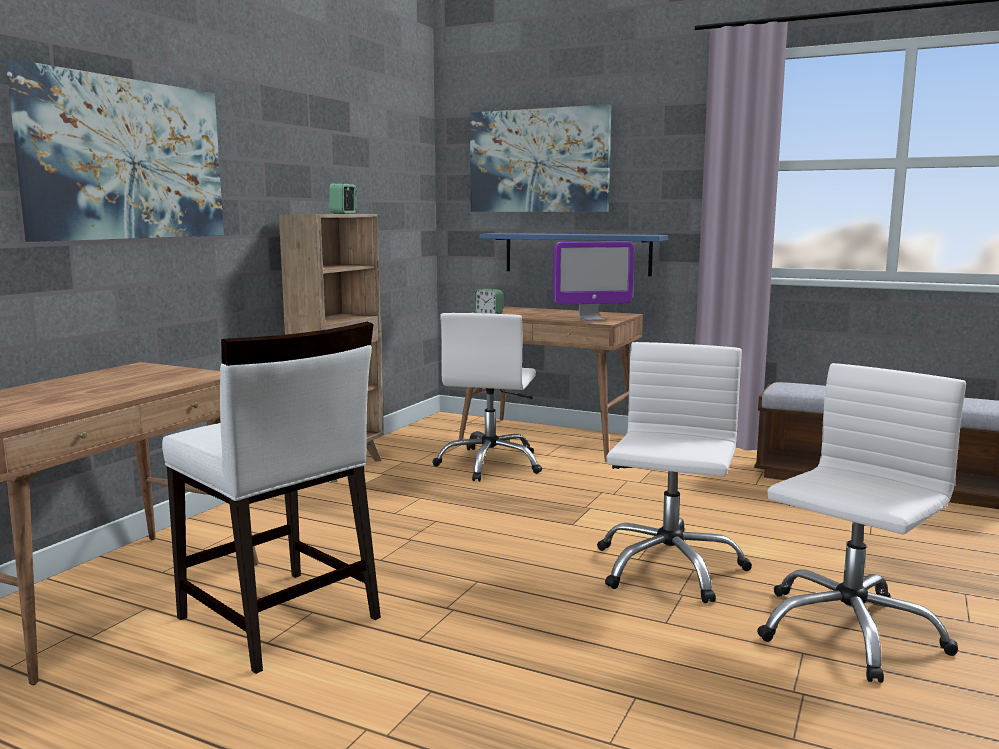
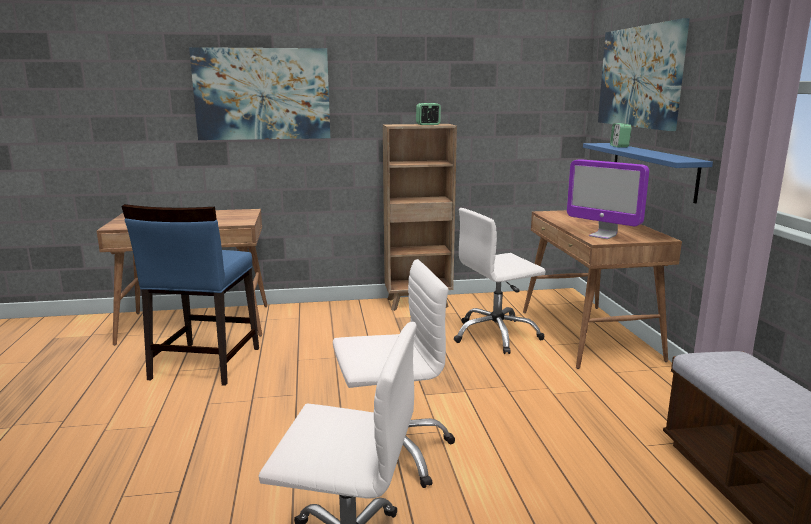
camera: 55 degrees right, 5 degrees up
(278, 619) = (204, 363): white chair -> blue chair
(488, 314) = (553, 214): alarm clock -> alarm clock (619, 146)

